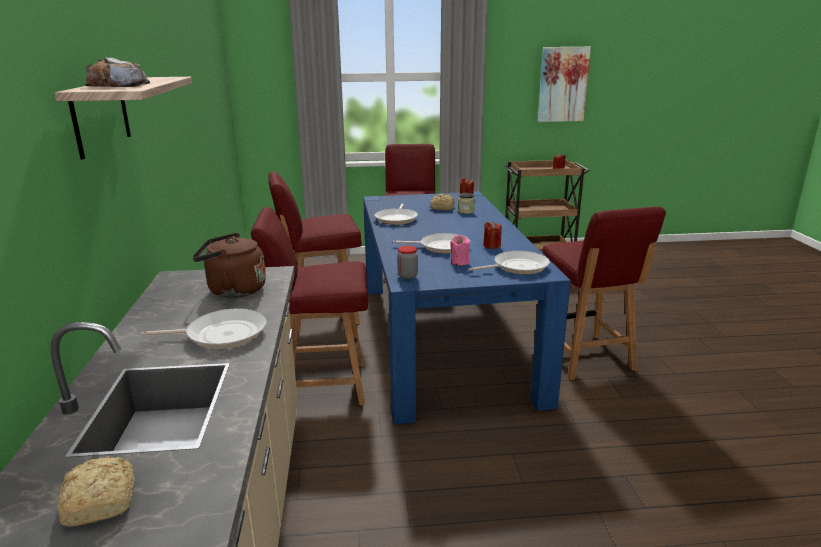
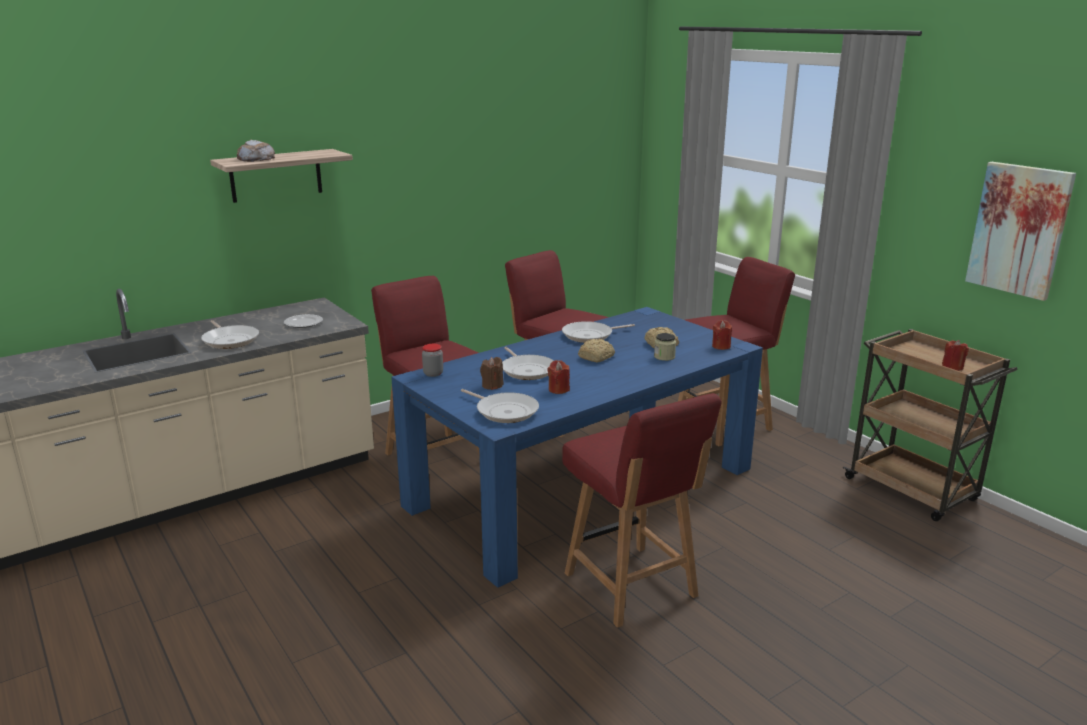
camera: 60 degrees right, 0 degrees up
(102, 500) = (48, 368): bread -> bread (597, 357)
(233, 290) = (304, 323): brown kettle -> plate
(460, 262) = (492, 385): pink candle -> brown candle
(586, 358) = (632, 586): red chair -> red chair turned 75 degrees counterclockwise

